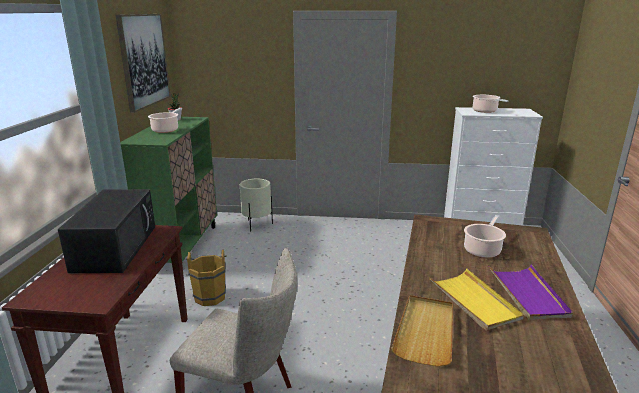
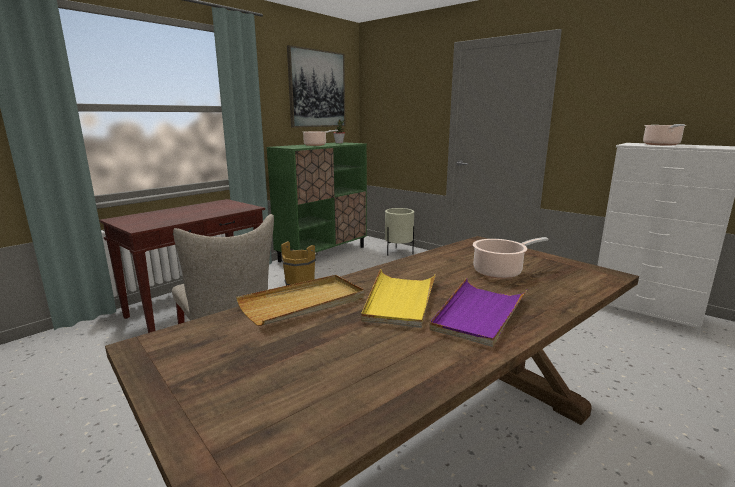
camera: 35 degrees right, 5 degrees down
(116, 247) = (205, 209): black microwave -> none

